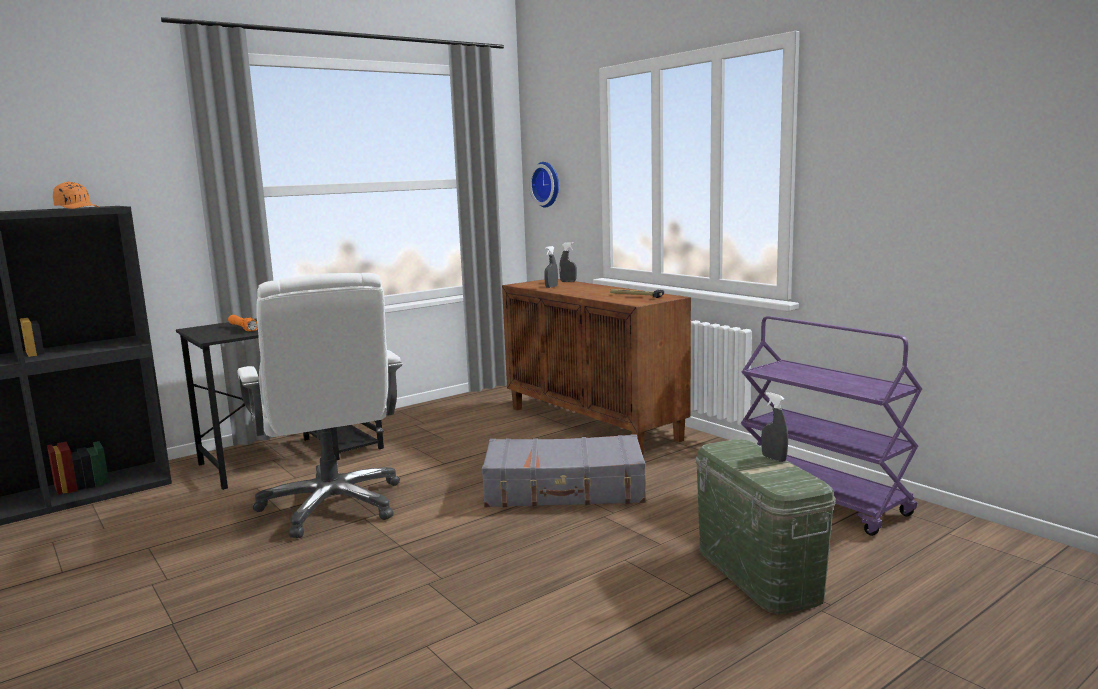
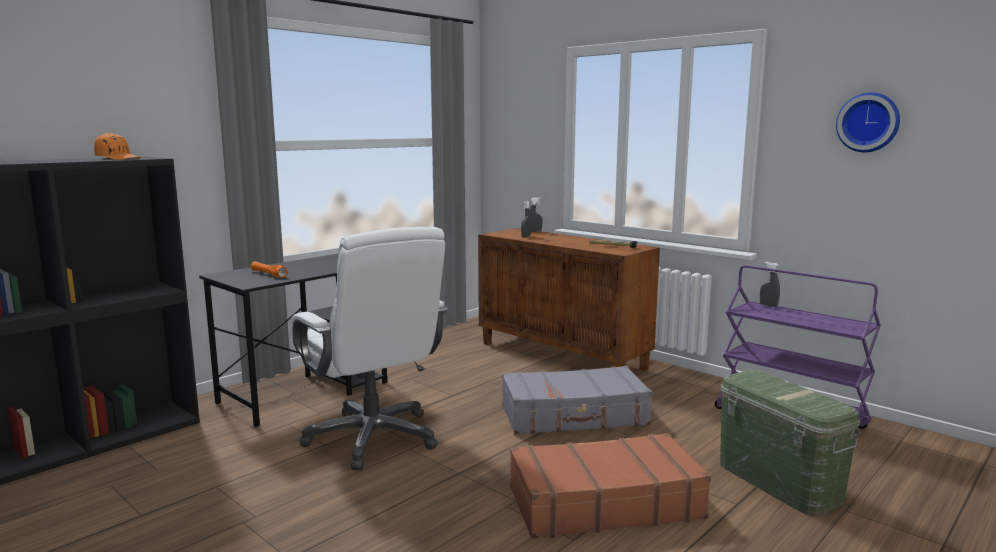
camera: 10 degrees left, 0 degrees up
(537, 585) = (603, 502): none -> brown suitcase
(547, 184) = (507, 145): wall clock -> wall clock (868, 122)
(774, 458) = (793, 386): grey spray bottle -> grey spray bottle (768, 305)

